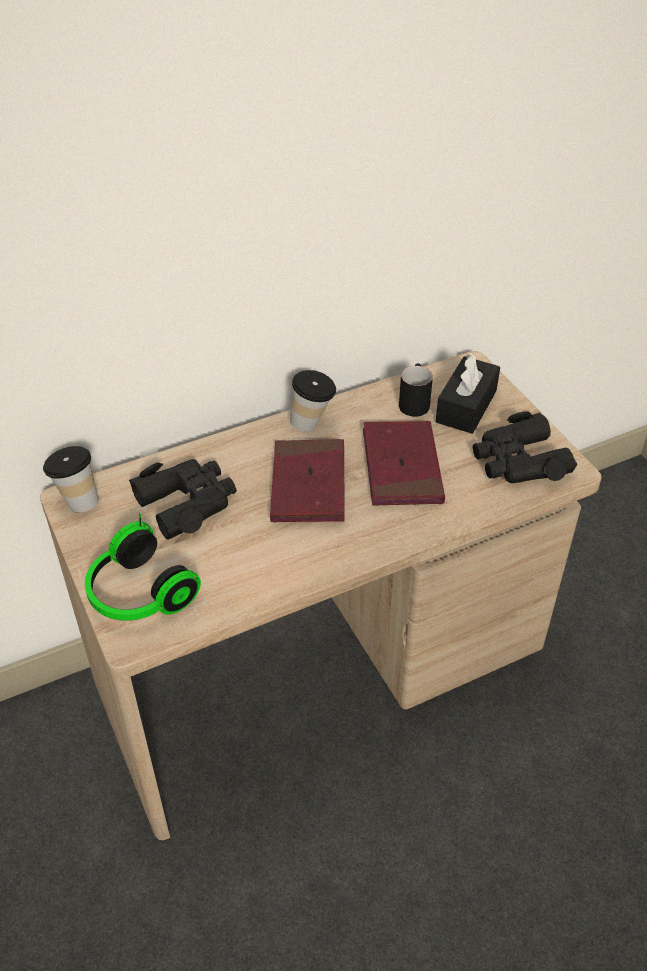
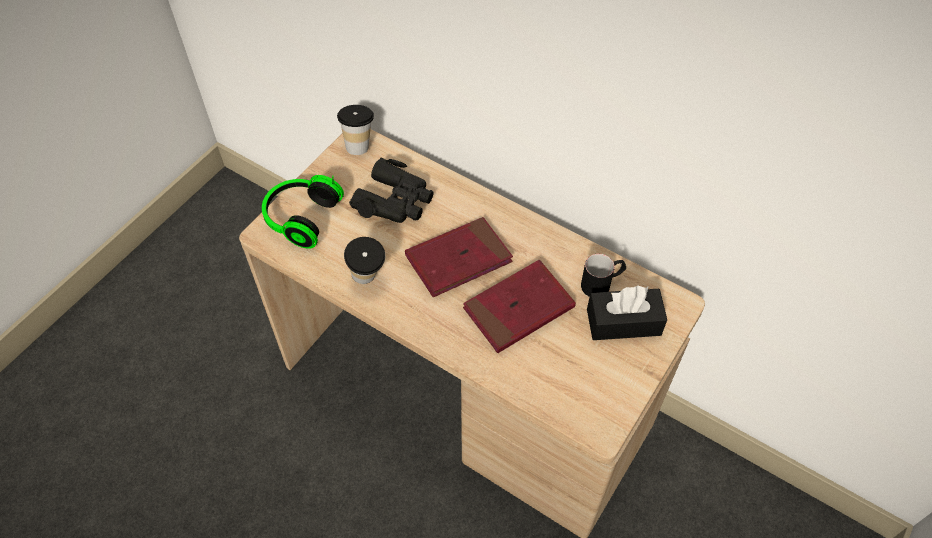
camera: 60 degrees right, 10 degrees up
(313, 423) = (525, 231): cup -> cup (368, 280)
(518, 461) = (584, 387): black binoculars -> none

